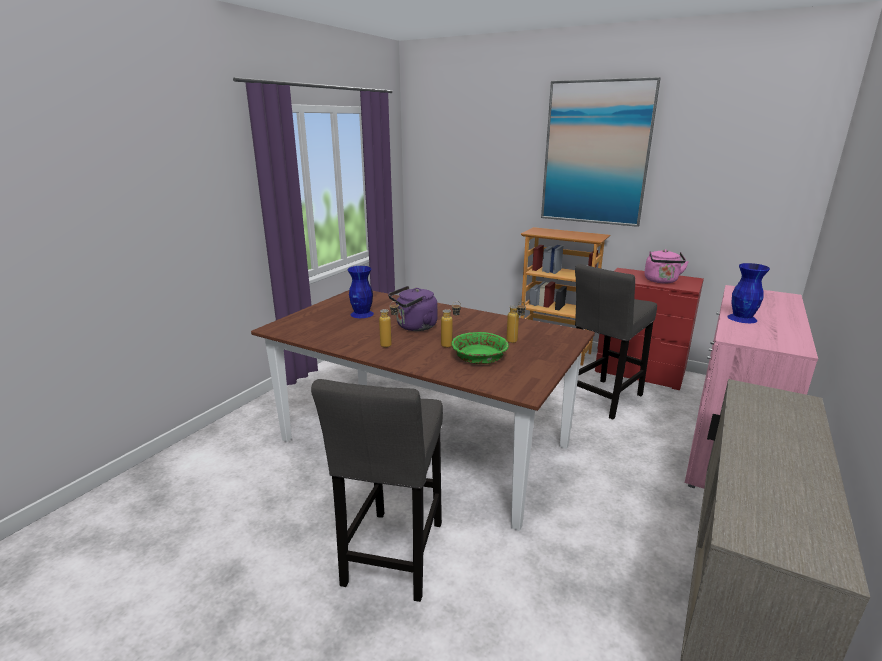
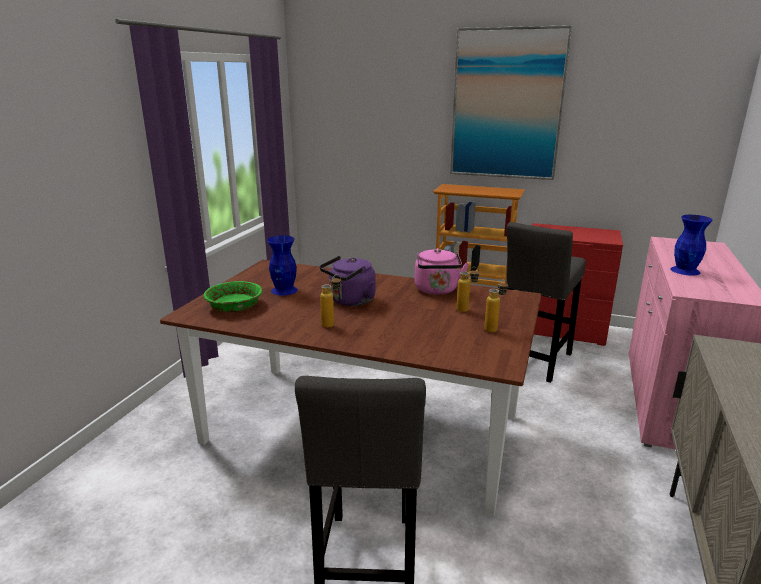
camera: 10 degrees left, 0 degrees up
(451, 345) = (399, 319): bottle -> bottle (494, 328)
(479, 357) = (436, 331): green bowl -> green bowl (234, 306)
(661, 281) = (582, 235): pink kettle -> pink kettle (437, 290)

